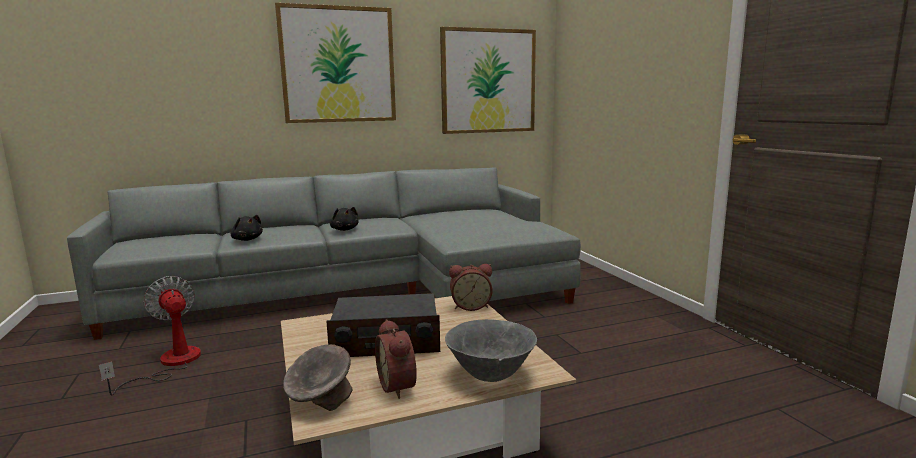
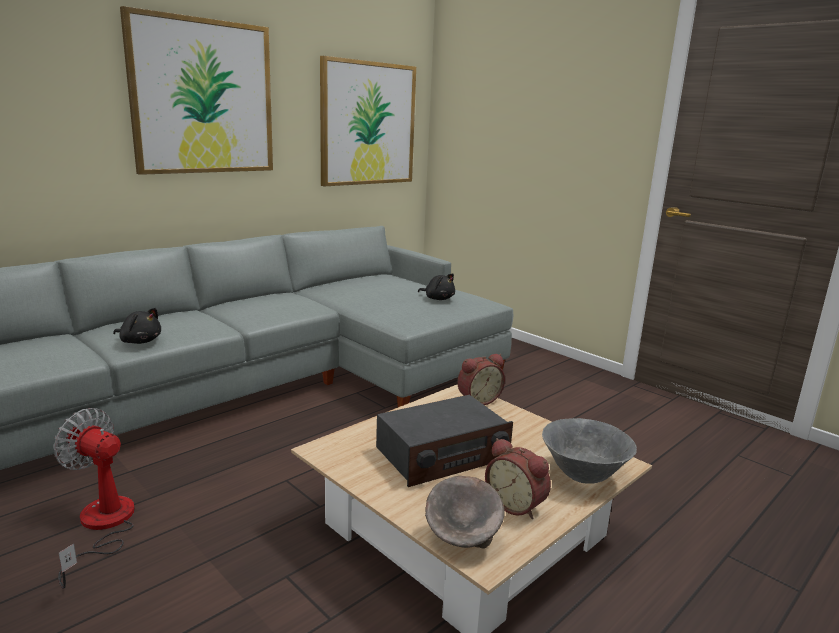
camera: 25 degrees left, 5 degrees up
(344, 229) = (254, 315): black plush toy -> black plush toy (438, 298)

